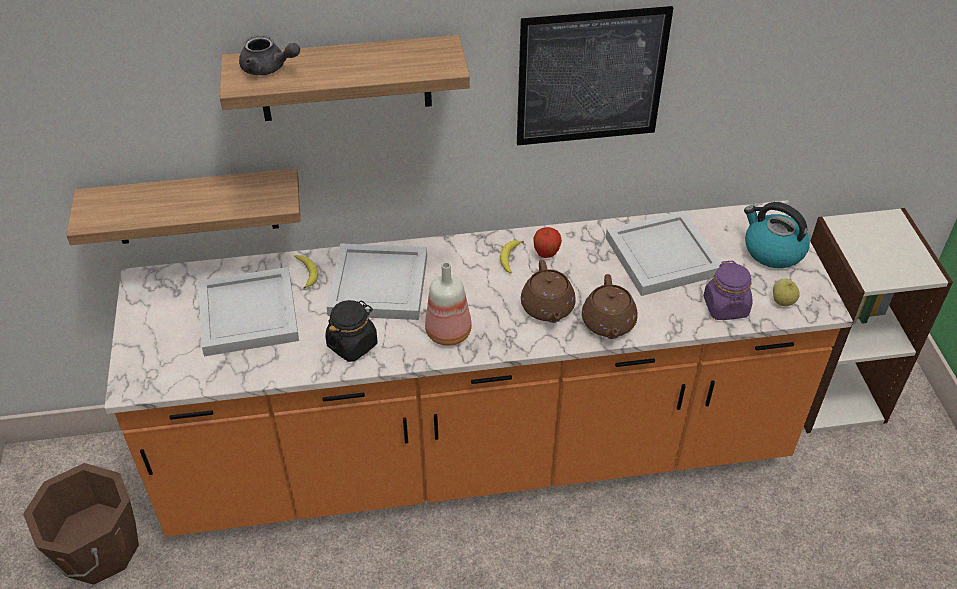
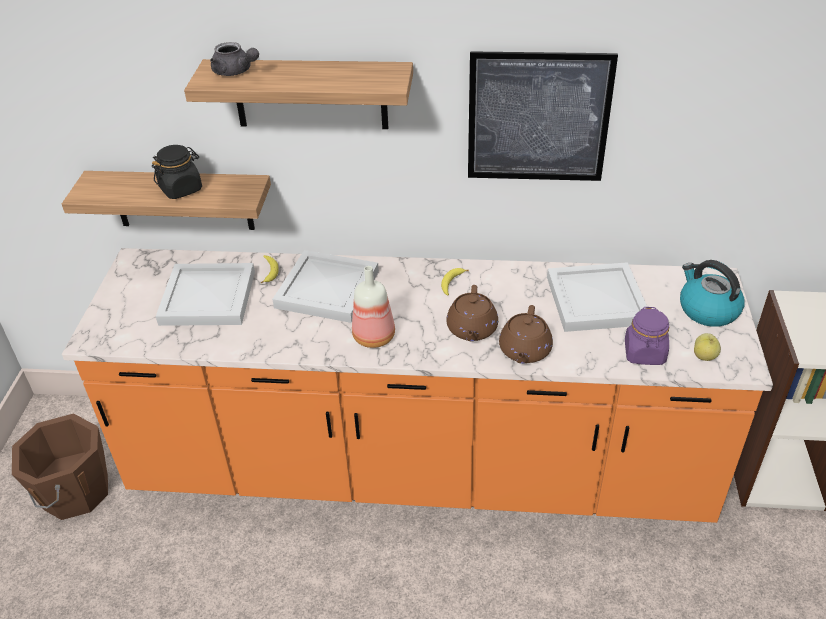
camera: 15 degrees right, 5 degrees down
(352, 344) = (286, 334): black jar -> black jar (181, 189)
(546, 254) = (486, 284): apple -> none

